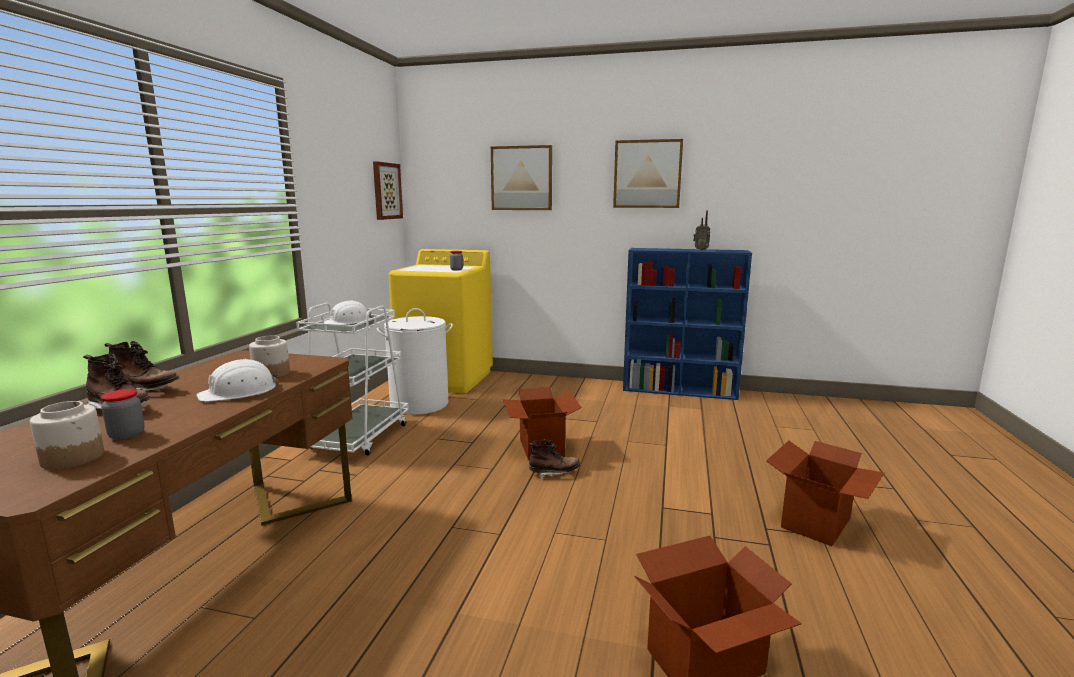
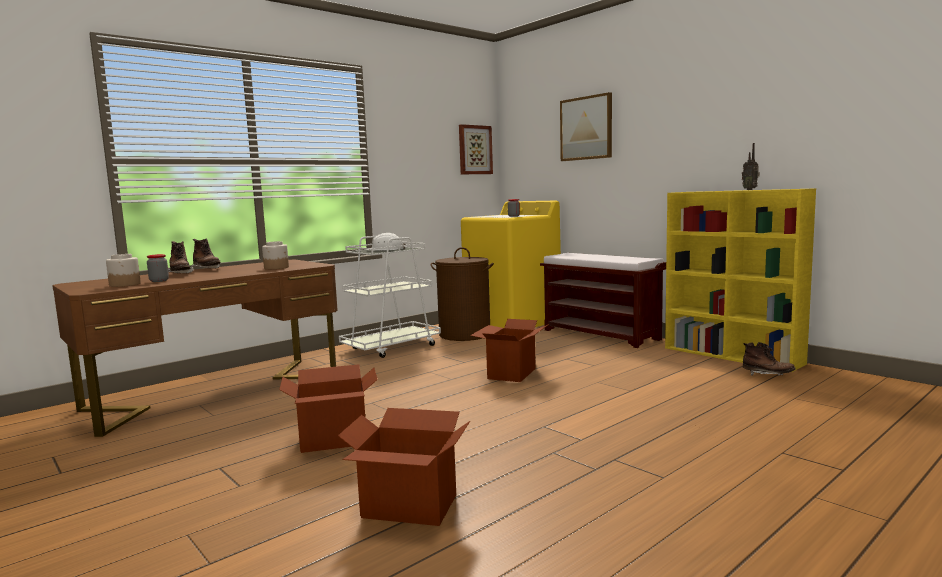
camera: 35 degrees right, 5 degrees down
(239, 392) = (241, 272): white hard hat -> none
(419, 404) = (464, 335): white laundry basket -> brown laundry basket
(551, 383) = (601, 334): none -> brown bench
(554, 473) = (493, 390): brown boot -> brown boot (767, 375)
(647, 174) = (701, 110): picture -> none
(680, 390) = (733, 356): blue bookcase -> yellow bookcase
(817, 523) = (678, 469): cardboard box -> cardboard box (334, 440)

